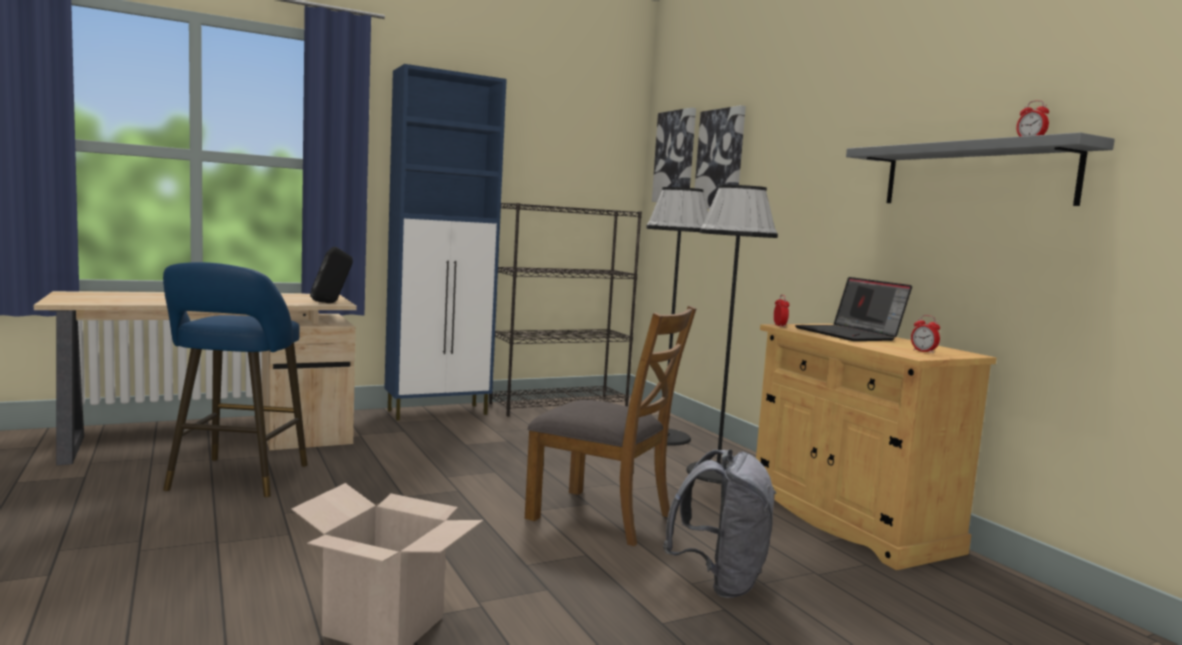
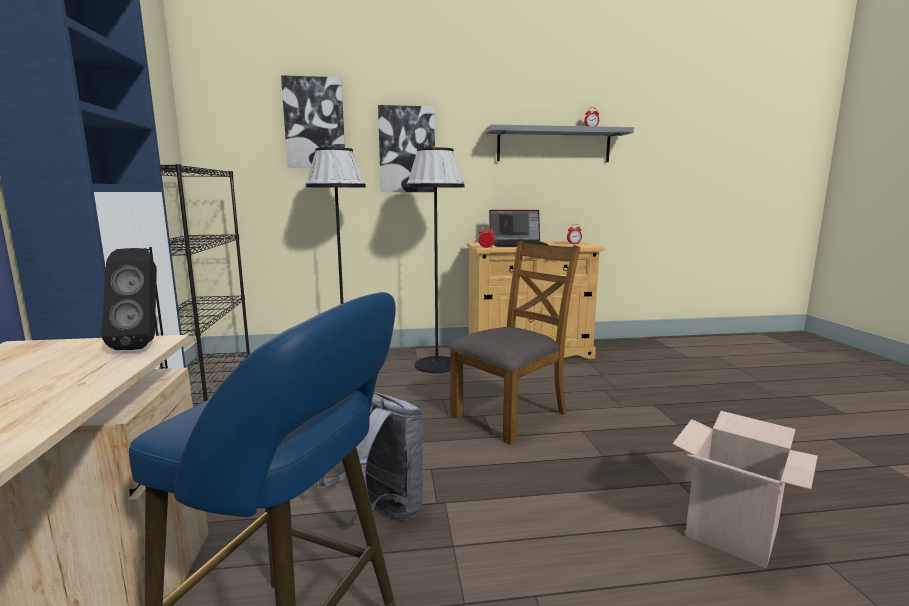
camera: 70 degrees left, 5 degrees up
(675, 157) = (239, 116): picture -> picture (407, 150)
(720, 582) = (618, 399): grey backpack -> grey backpack (379, 510)

